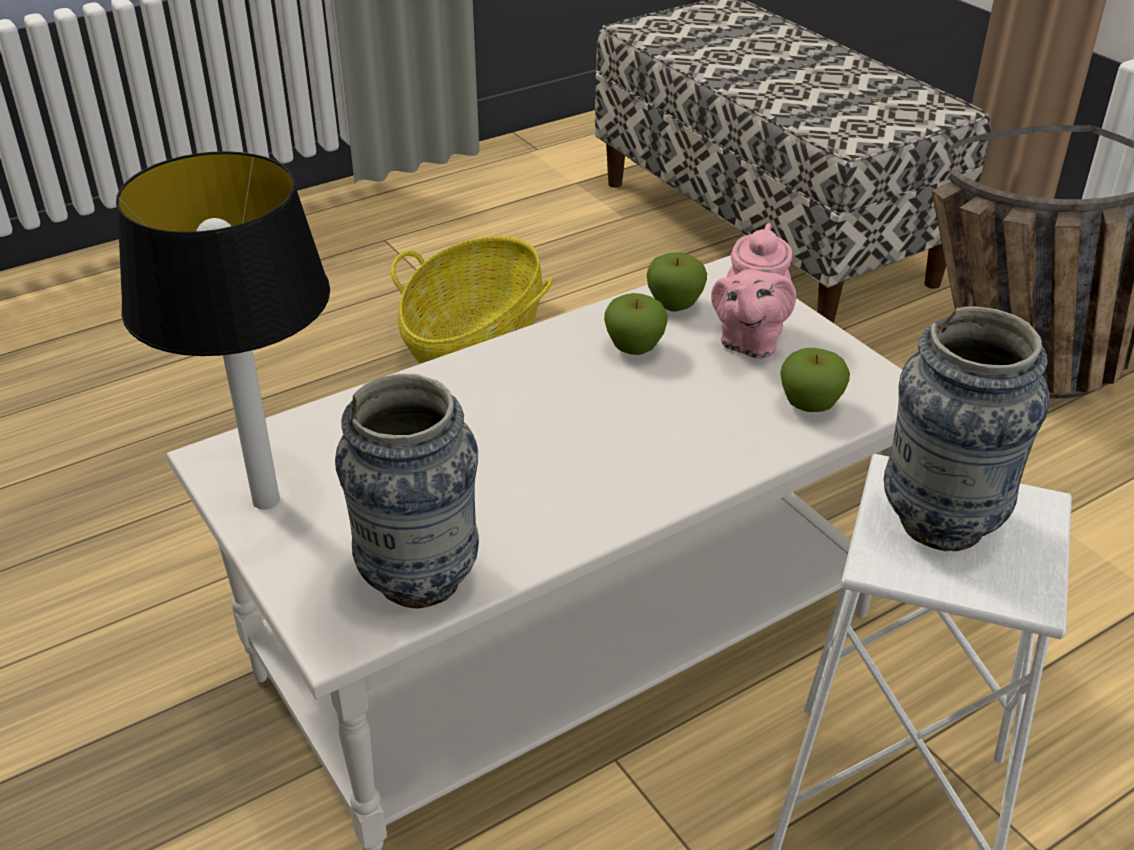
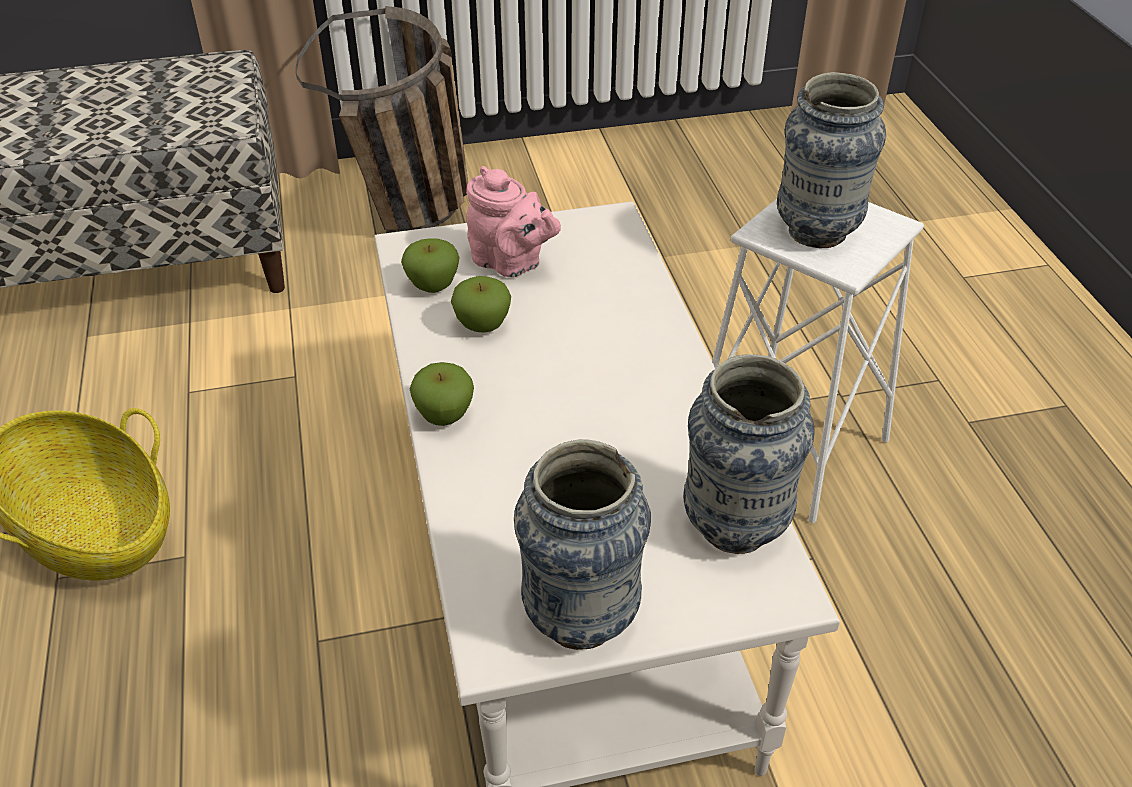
camera: 70 degrees left, 5 degrees up
(265, 499) = (581, 618): table lamp -> vase
(810, 406) = (611, 261): apple -> apple (444, 416)

